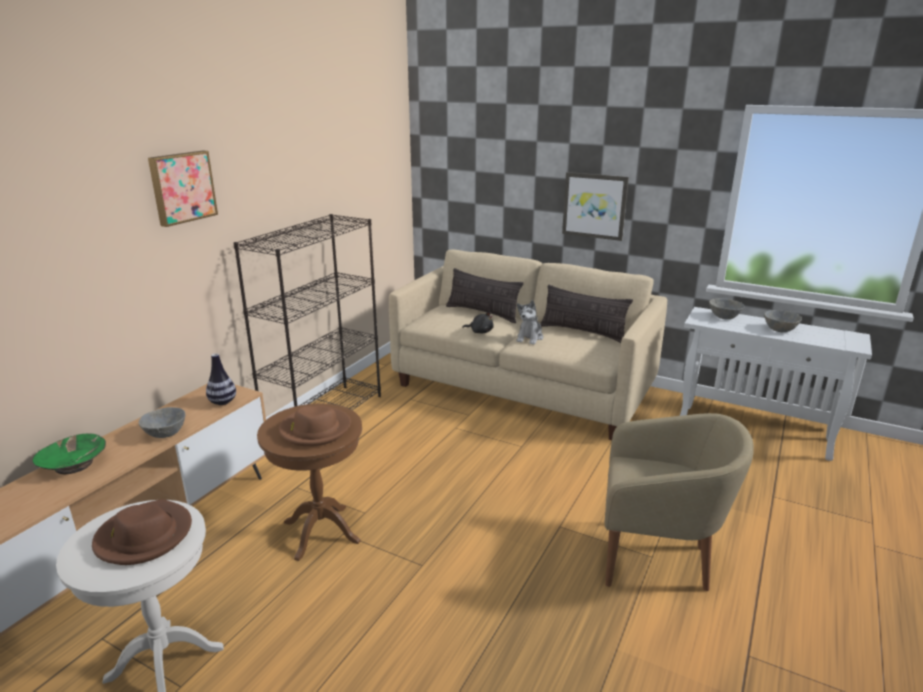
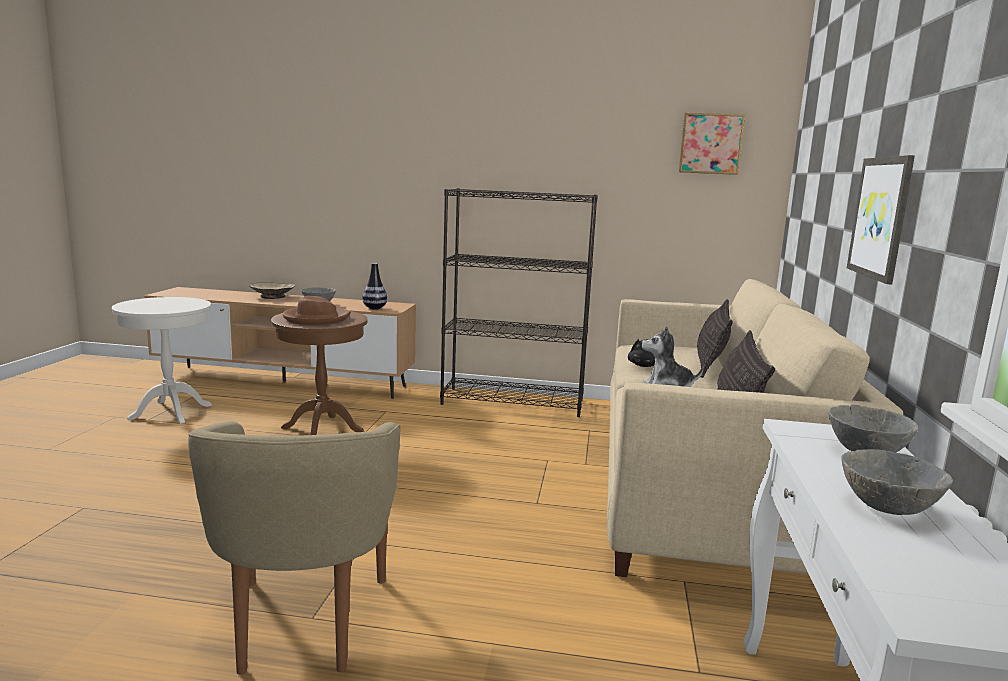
camera: 70 degrees right, 10 degrees down
(74, 464) = (273, 296): green bowl -> beige bowl
(144, 536) = (166, 305): brown hat -> none
(182, 187) = (423, 131): picture -> picture (710, 144)

